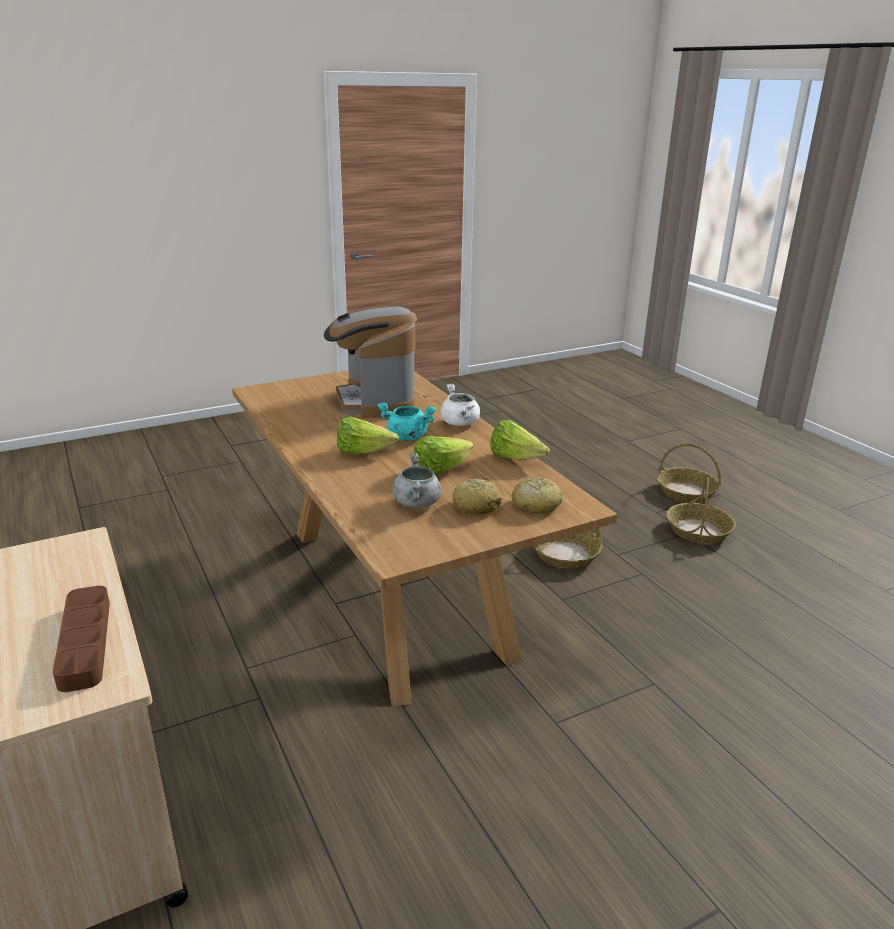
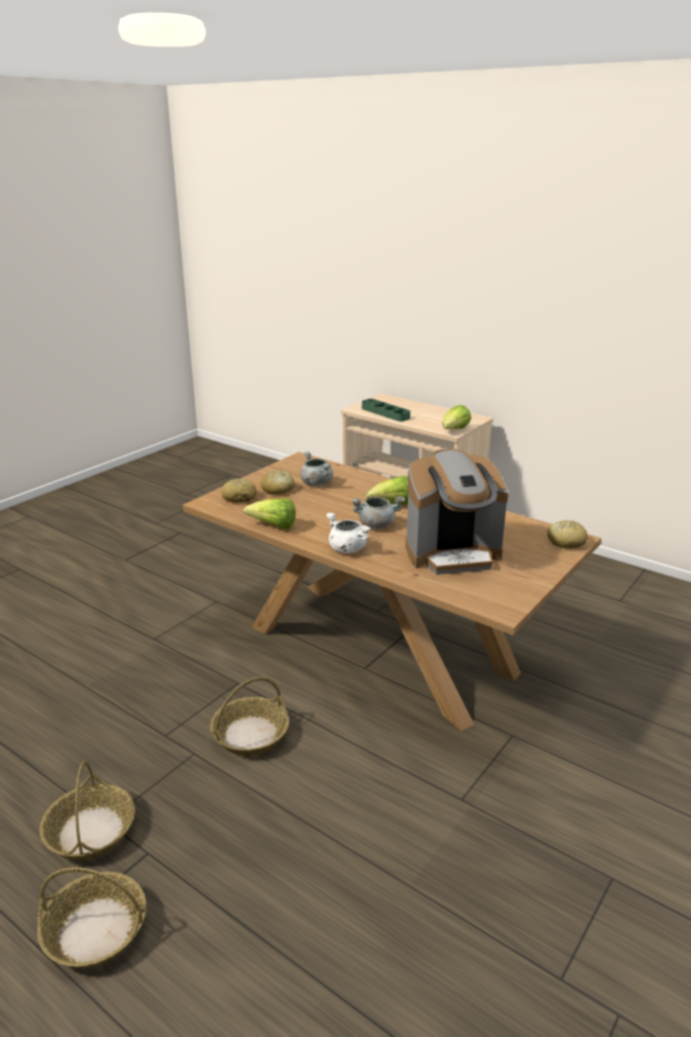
camera: 155 degrees right, 0 degrees up
(85, 642) = (385, 413): brown tray -> green tray
(267, 390) = (565, 542): none -> bread
(374, 401) = (453, 554): coffee machine -> coffee machine turned 120 degrees clockwise
(406, 437) = (377, 524): turquoise cooking pot -> grey cooking pot
(440, 470) = (322, 505): lettuce -> lettuce (454, 430)

